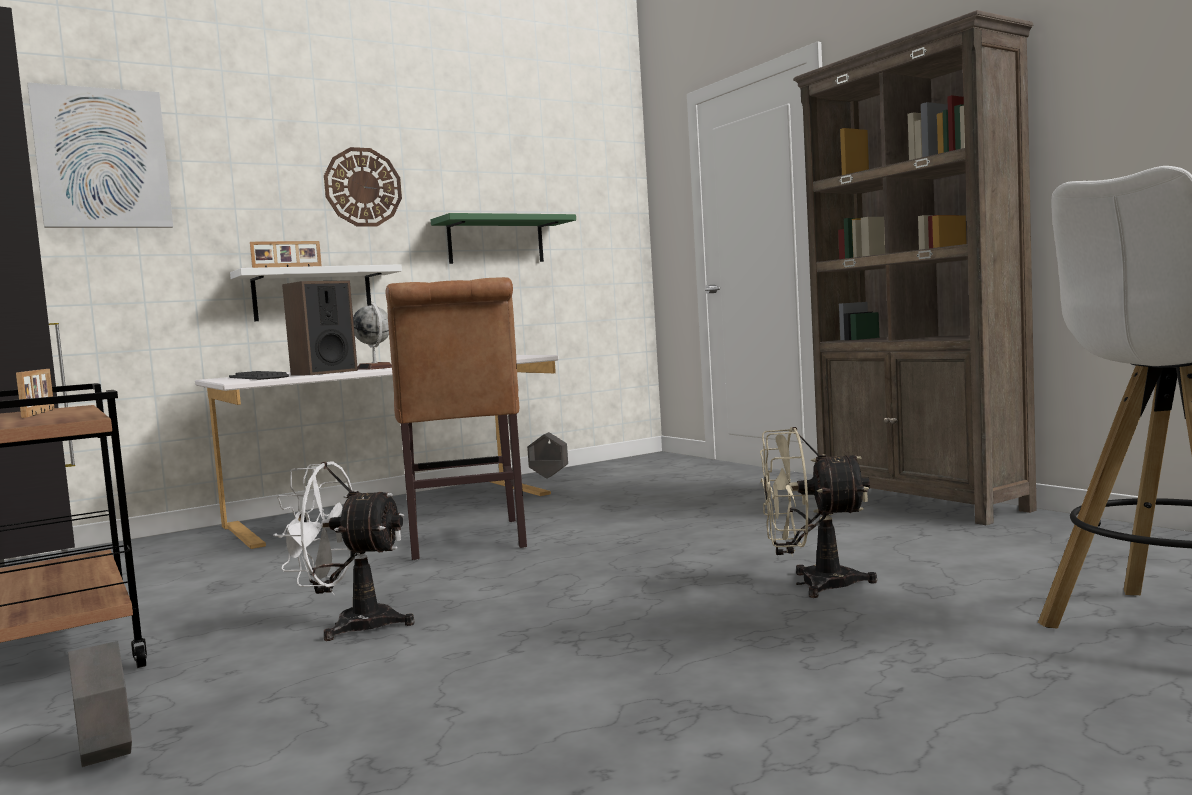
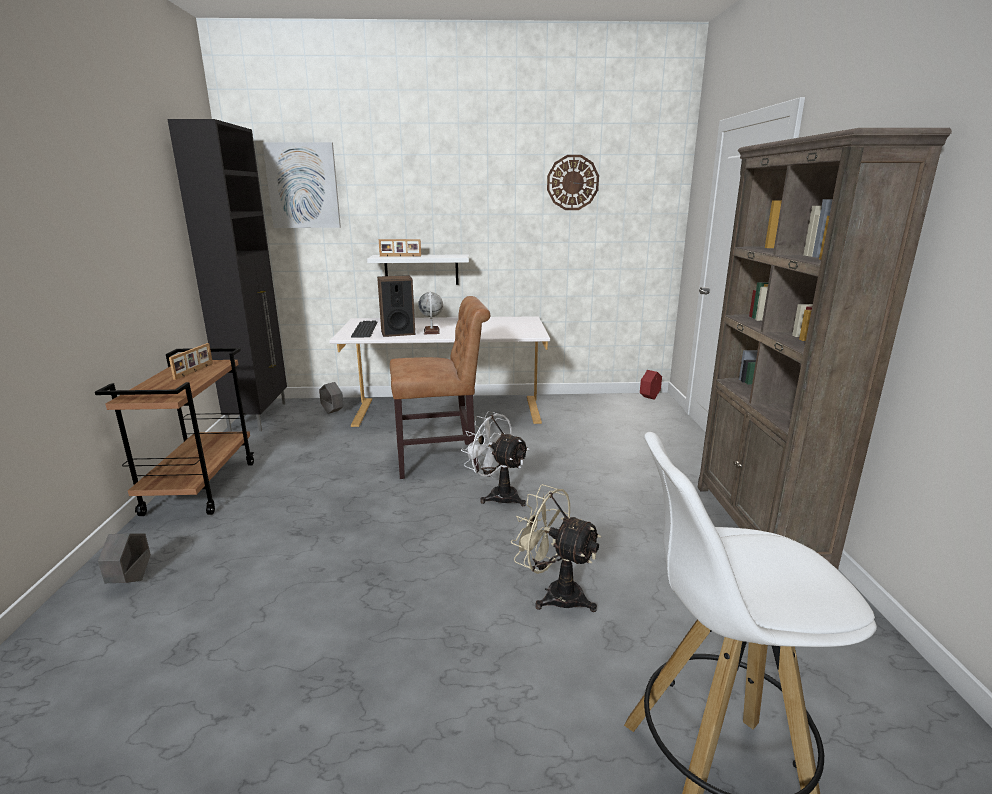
camera: 30 degrees right, 15 degrees up
(351, 625) = (309, 518): white fan -> white fan (497, 495)
(363, 187) = (457, 199): wall clock -> wall clock (572, 182)
(466, 541) = (442, 459): brown chair -> brown chair turned 120 degrees counterclockwise
(496, 241) = (551, 236): green shelf -> none
(549, 477) = (564, 402): grey planter -> grey planter (332, 412)
(649, 457) = (649, 398): none -> red planter

